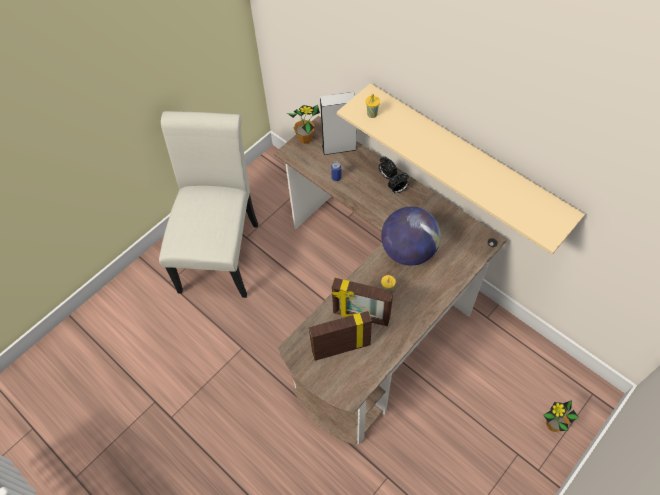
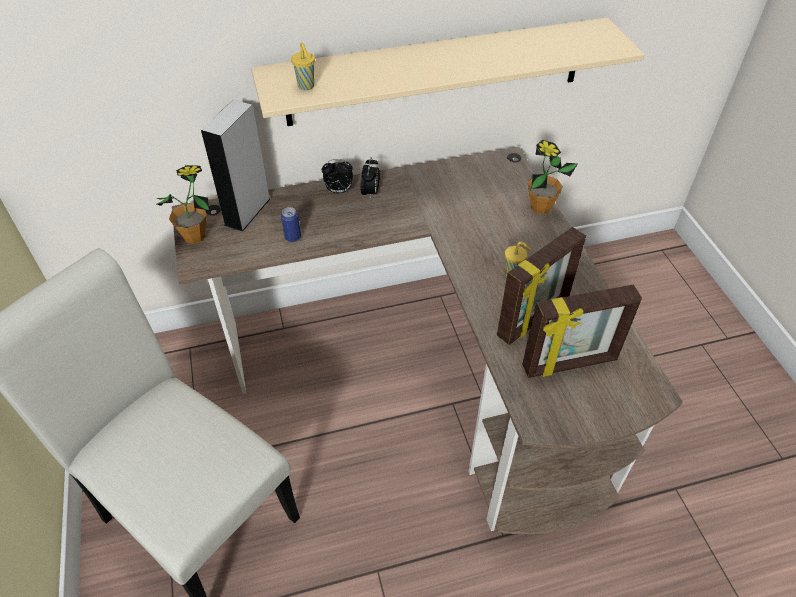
camera: 60 degrees left, 10 degrees down
(340, 347) = (570, 364): picture frame -> picture frame turned 120 degrees counterclockwise
(408, 251) = (469, 227): globe -> none
(552, 425) = (681, 298): potted plant -> potted plant (540, 207)

